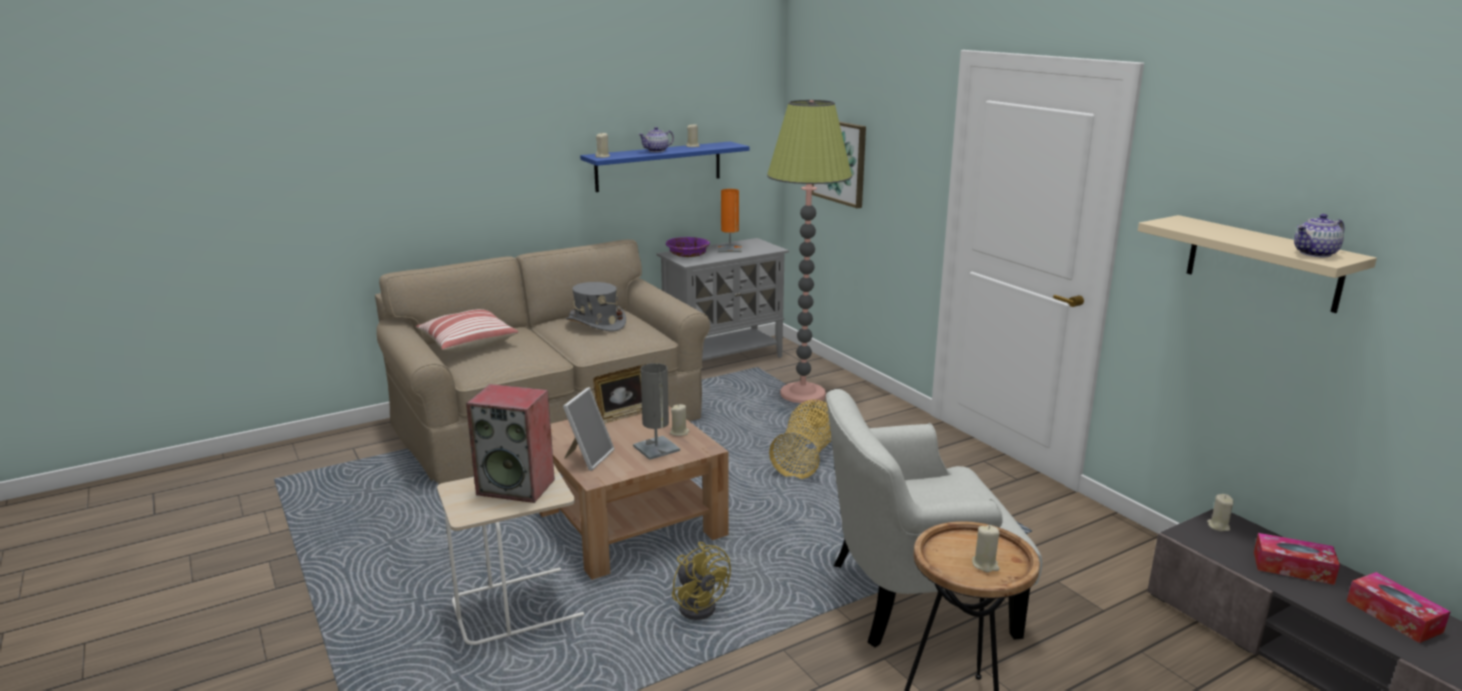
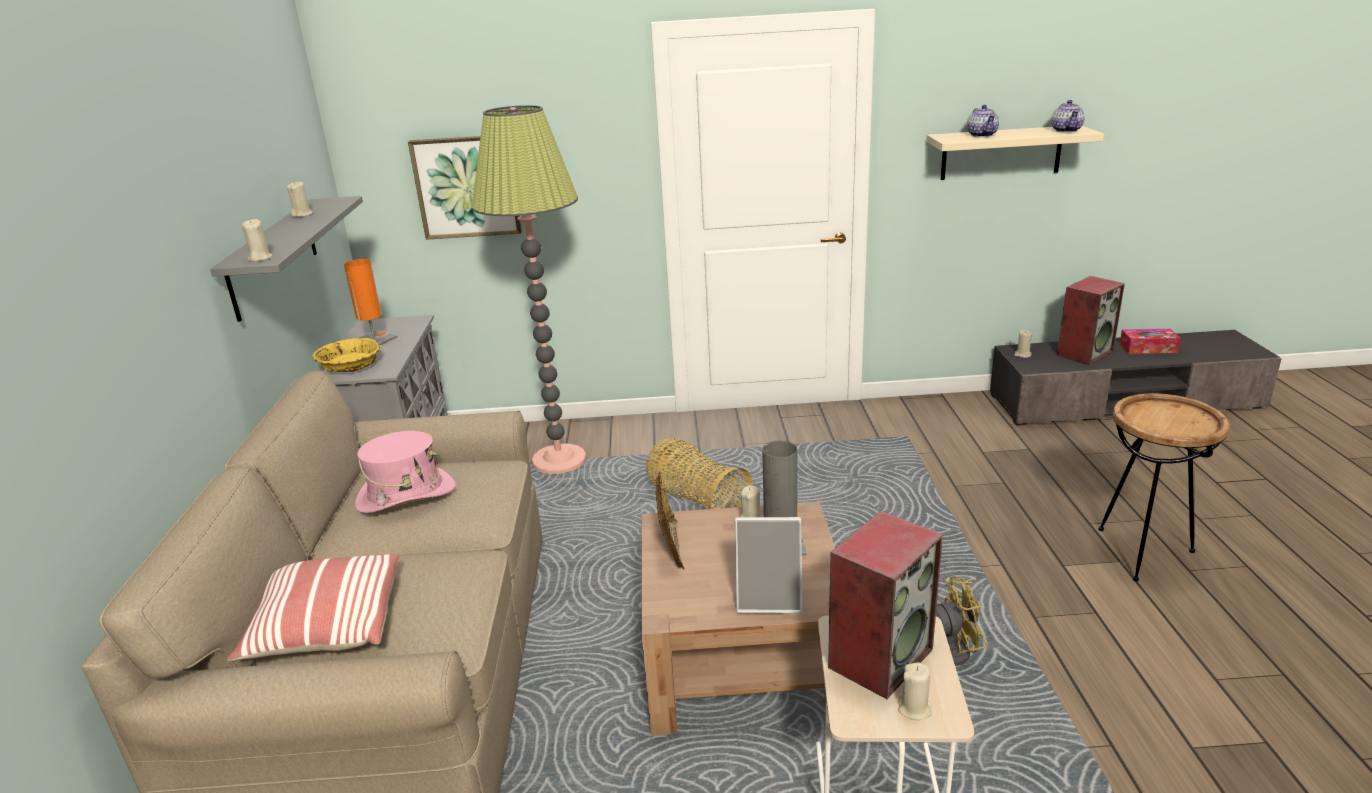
camera: 60 degrees left, 5 degrees up
(588, 457) = (769, 599): picture frame -> picture frame turned 135 degrees clockwise
(596, 323) = (406, 496): grey hat -> pink hat
(657, 150) = (288, 231): teapot -> teapot (982, 135)
(658, 166) = (273, 257): blue shelf -> grey shelf
(688, 254) = (350, 366): purple bowl -> yellow bowl
(914, 596) = (977, 520): white armchair -> none
(985, 565) = (1183, 418): beige candle -> beige candle (915, 709)
(1293, 567) = (1084, 353): tissue box -> speaker

